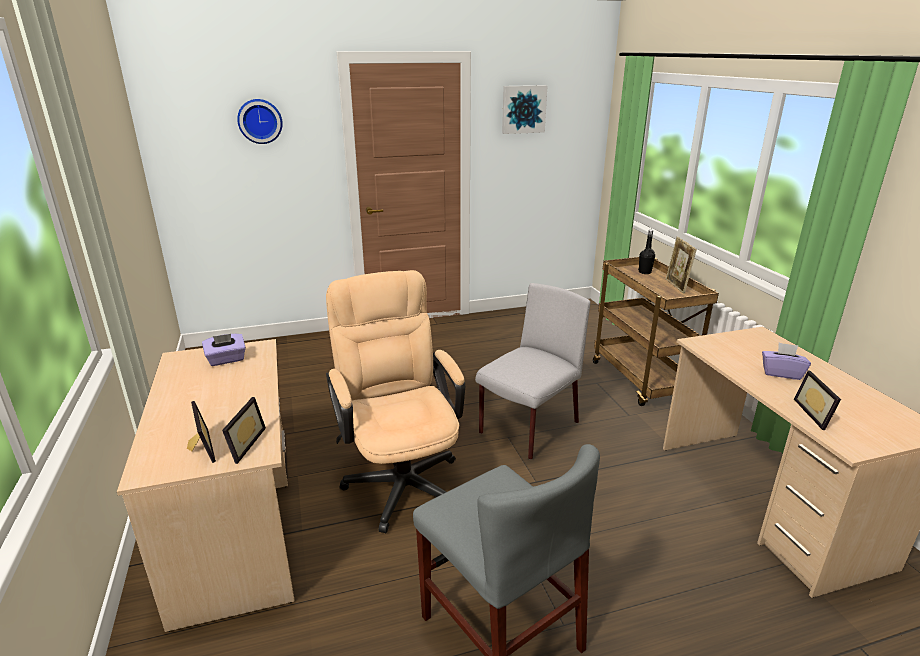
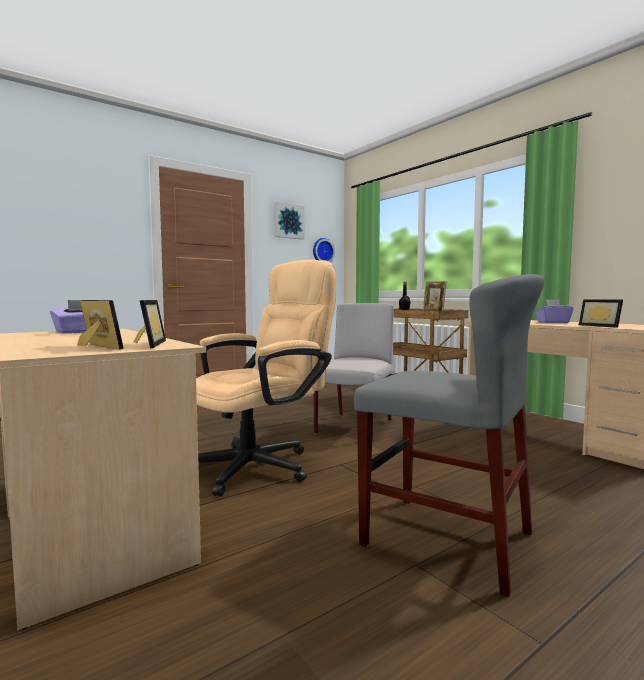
camera: 20 degrees left, 20 degrees down
(260, 121) = (76, 199): wall clock -> wall clock (322, 251)
(401, 477) = (261, 465): beige office chair -> beige office chair turned 90 degrees clockwise

